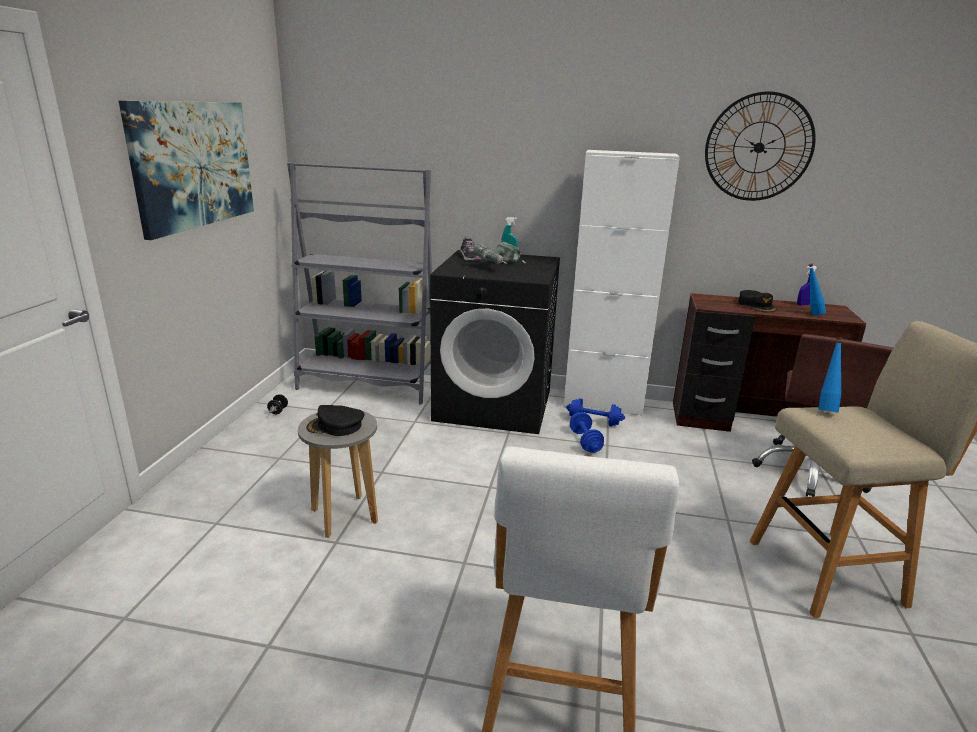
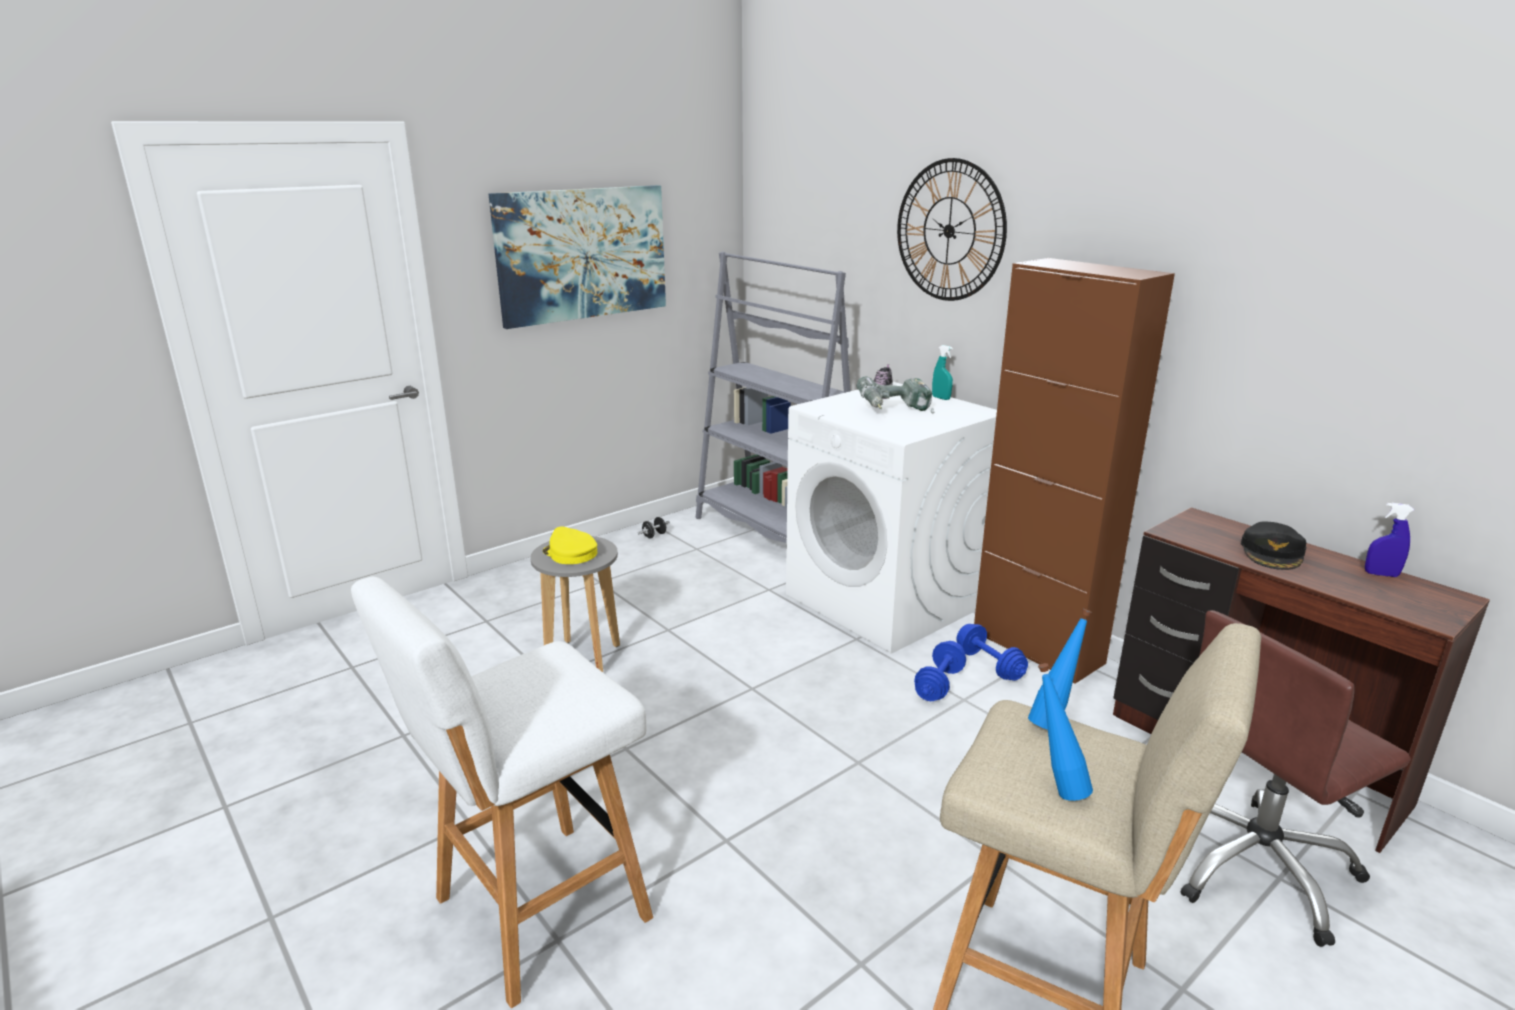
camera: 40 degrees right, 0 degrees up
(335, 426) = (570, 553): black cap -> yellow cap
(494, 405) = (885, 601): black washing machine -> white washing machine
(602, 404) = (1037, 648): white cabinet -> brown cabinet
(759, 147) = (1324, 272): wall clock -> wall clock (949, 231)
(810, 314) = (1354, 592): blue bottle -> blue bottle (1055, 787)

